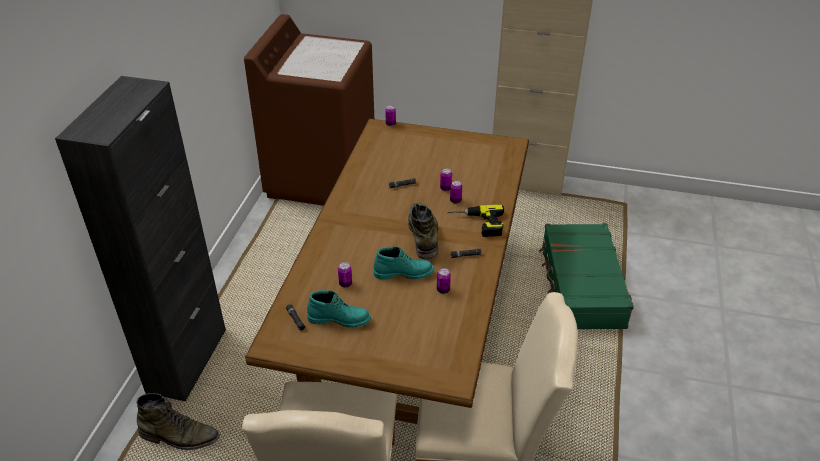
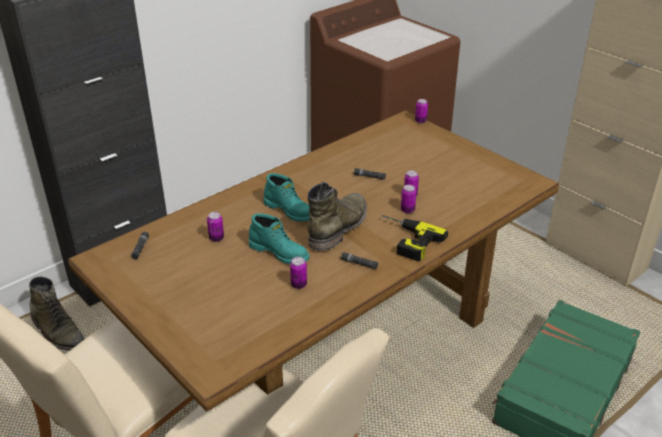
camera: 35 degrees right, 5 degrees down
(339, 319) = (176, 265): turquoise boot -> turquoise boot (290, 211)

